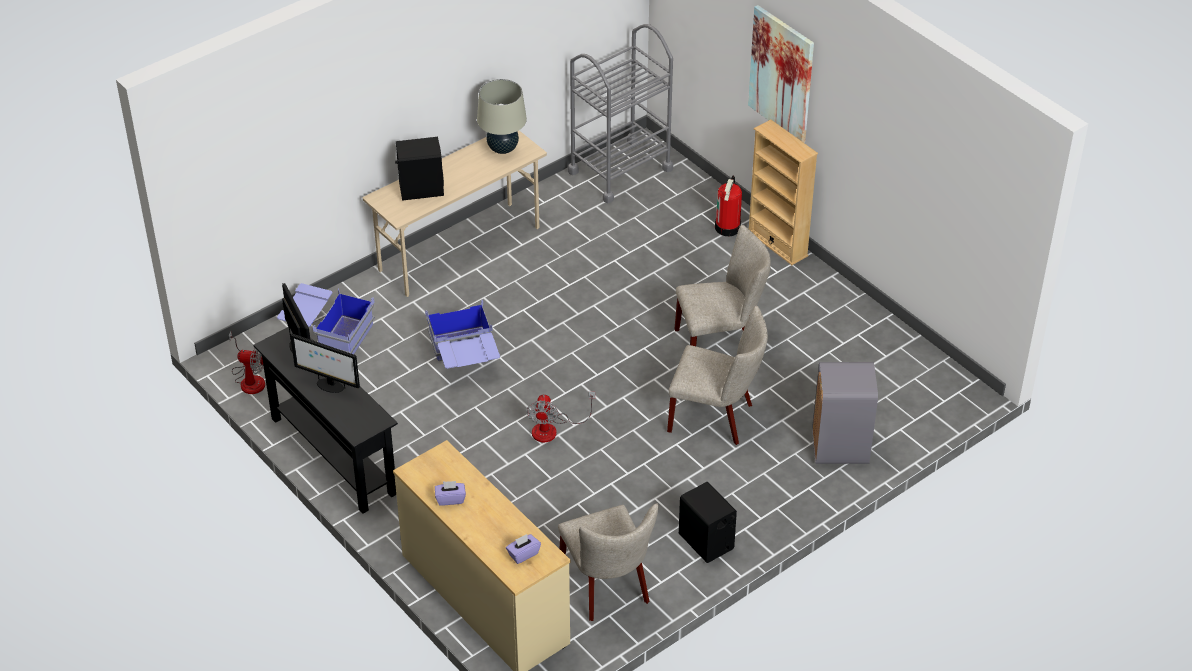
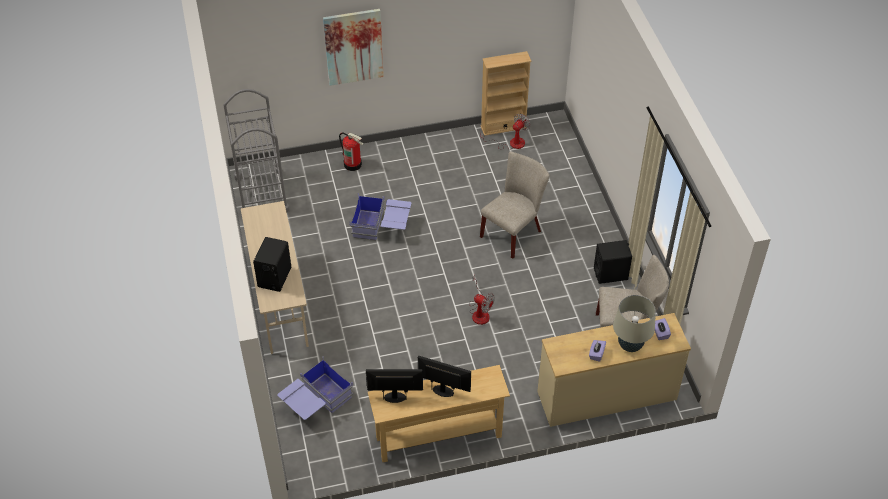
camera: 65 degrees left, 5 degrees up
(250, 379) = (334, 464): fan -> fan (511, 143)
(329, 386) = (443, 391): monitor -> monitor turned 120 degrees counterclockwise
(332, 456) = (439, 437): black console table -> beige console table
(464, 359) = (389, 335): blue storage box -> blue storage box (382, 227)
(503, 148) = (263, 221): beige table lamp -> beige table lamp (630, 345)
(721, 344) = (453, 206): beige chair -> none
(777, 243) = (382, 148): beige bookcase -> beige bookcase (503, 127)
(840, 448) = (568, 188): grey trash can -> none

